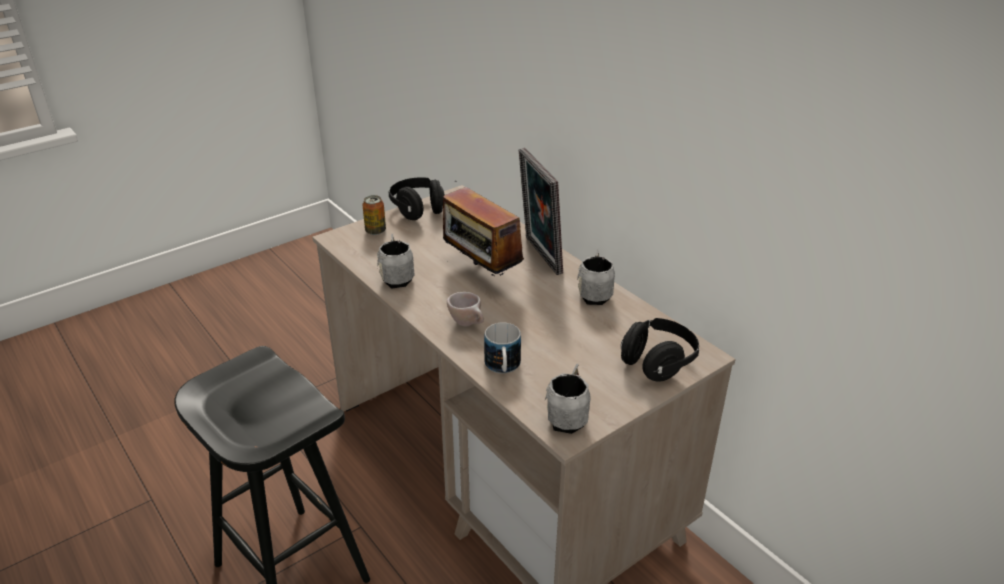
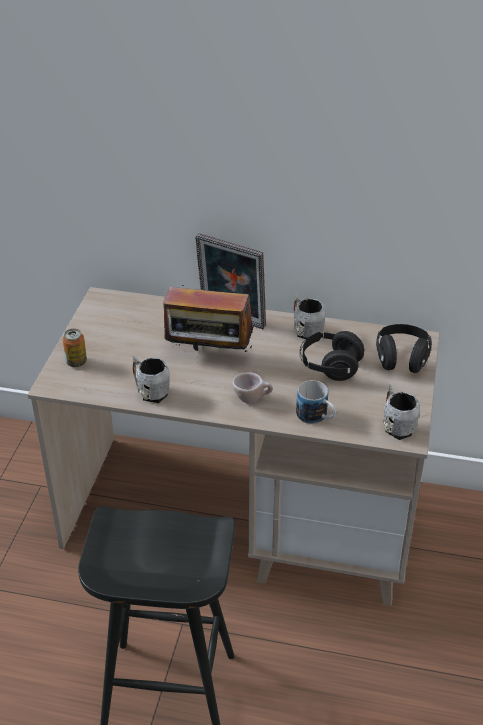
camera: 40 degrees left, 5 degrees up
(418, 209) = (85, 326): black headphones -> black headphones (329, 367)

